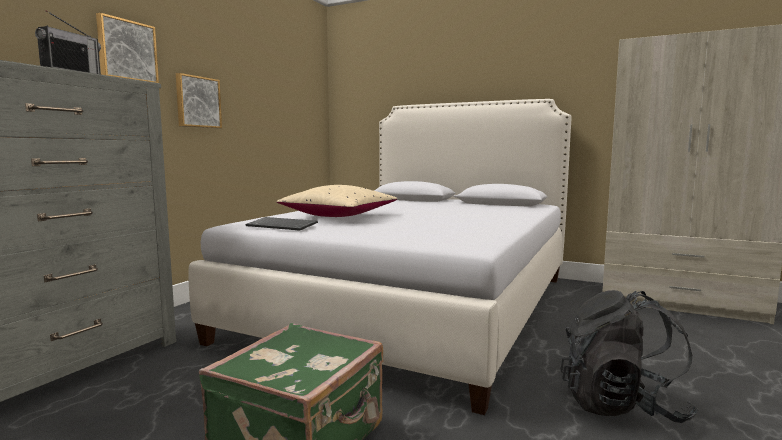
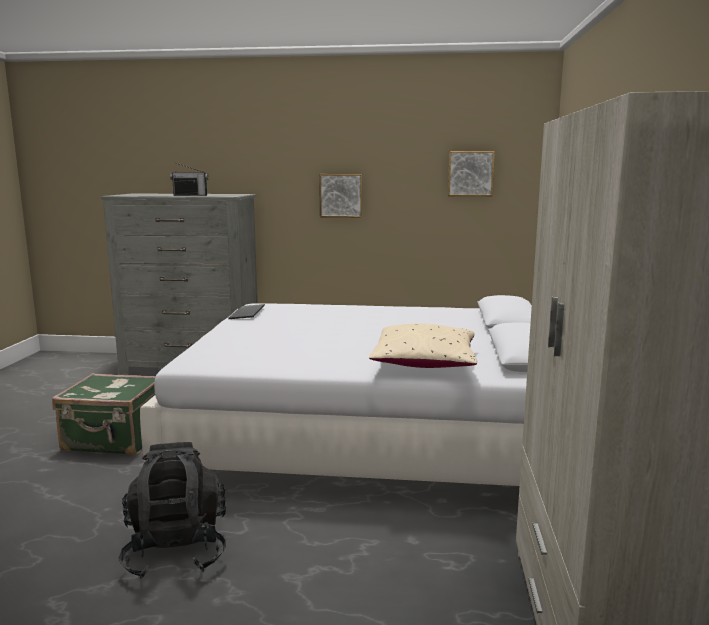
camera: 70 degrees right, 5 degrees up
(127, 51) = (278, 163): picture -> picture (470, 173)
(338, 216) = (312, 317): beige pillow -> beige pillow (424, 362)

